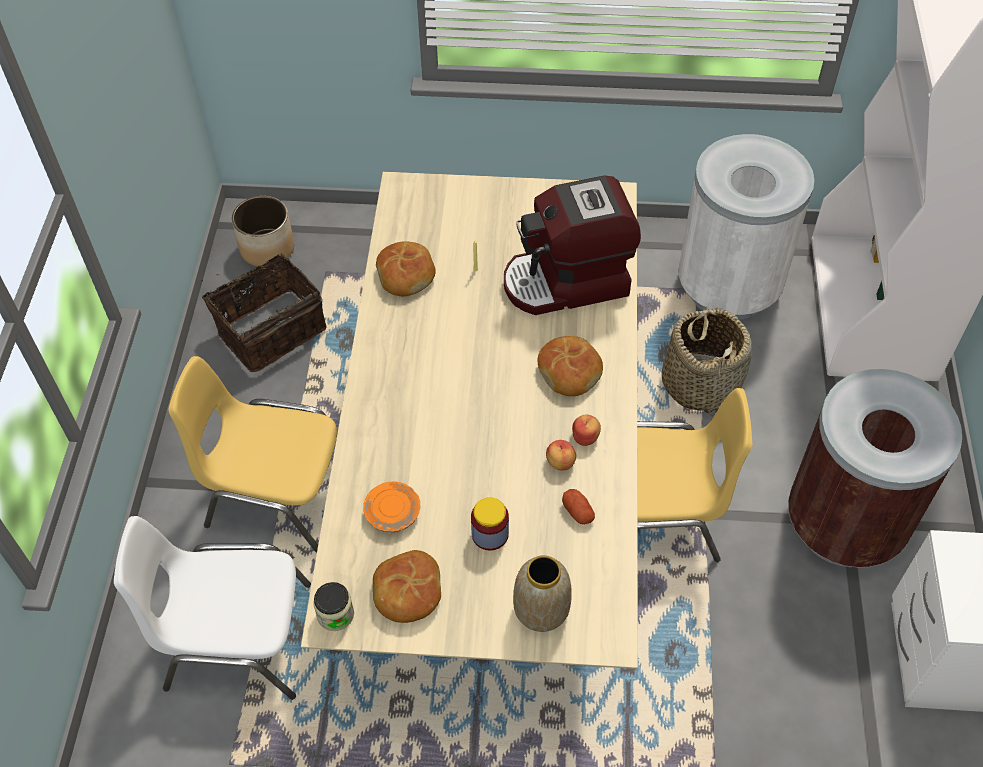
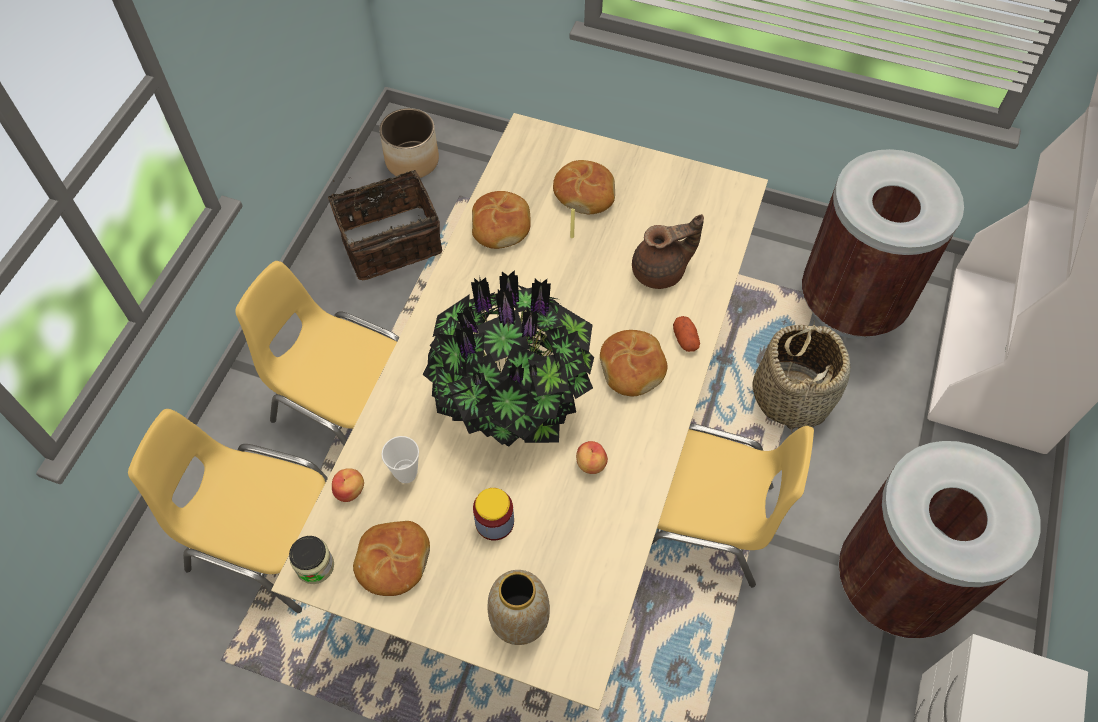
camera: 15 degrees right, 5 degrees up
(236, 637) = (265, 536): white chair -> yellow chair
(393, 512) = (406, 473): orange plate -> cup
(468, 422) = (512, 396): none -> potted plant
(474, 229) = (584, 193): none -> bread
(567, 282) = (661, 271): coffee machine -> brown teapot
(578, 512) = (592, 522): potato -> potato (685, 339)
(585, 437) = (626, 443): apple -> apple (350, 491)
(727, 287) = (851, 301): white trash can -> brown trash can

